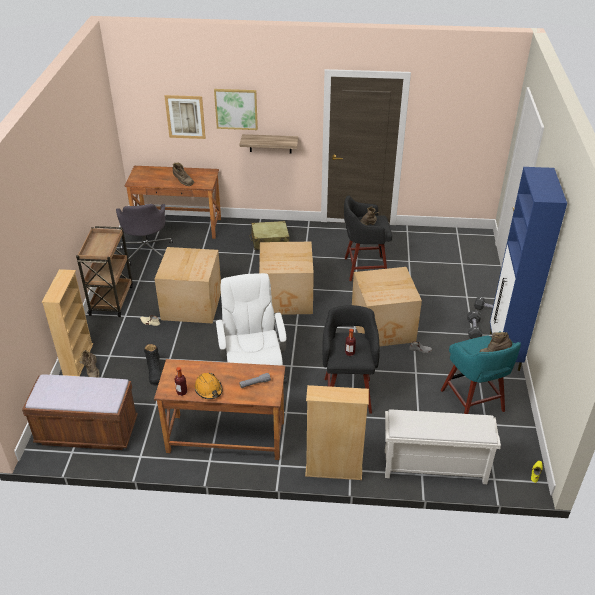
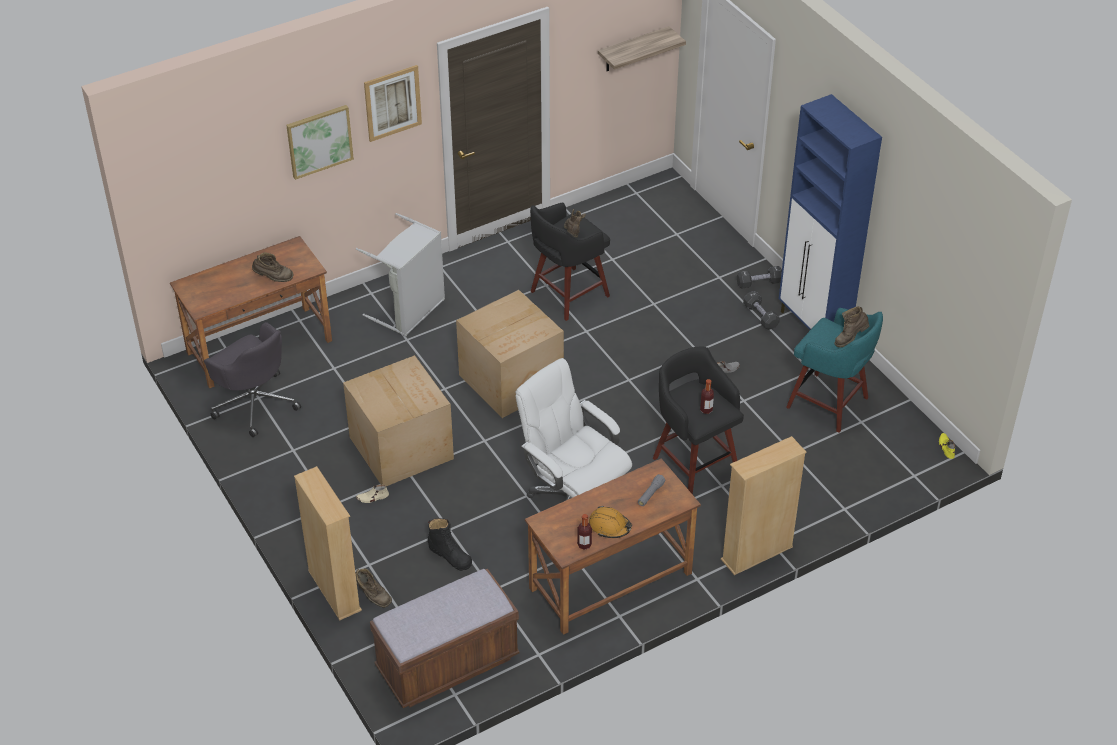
camera: 35 degrees left, 5 degrees up
(111, 299) = (286, 494): brown cart -> none
(185, 117) = (245, 180): picture -> picture (392, 103)
(270, 143) = (371, 170): shelf -> shelf (633, 49)
(270, 241) = (410, 311): beige suitcase -> grey laundry basket
(384, 327) = (661, 363): cardboard box -> none
(433, 467) = (849, 495): white shoe rack -> none

